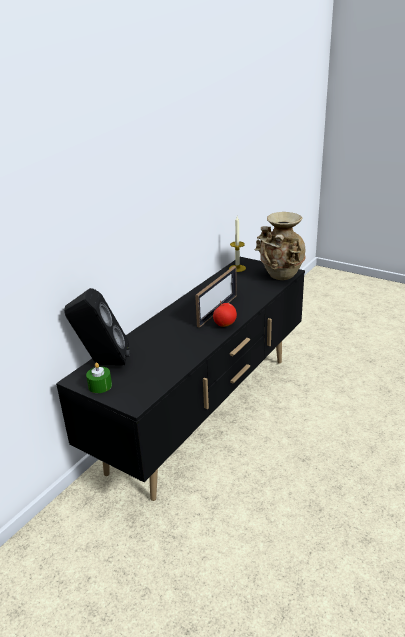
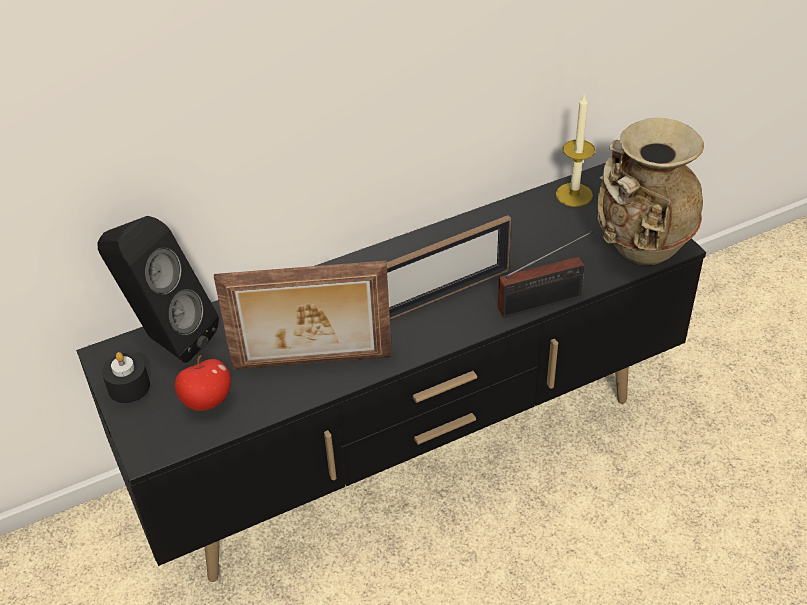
camera: 30 degrees right, 15 degrees up
(100, 386) = (129, 387): green candle -> black candle
(183, 349) = (312, 364): none -> picture frame
(225, 324) = (427, 336): apple -> apple (207, 401)
(261, 300) = (544, 302): none -> radio

